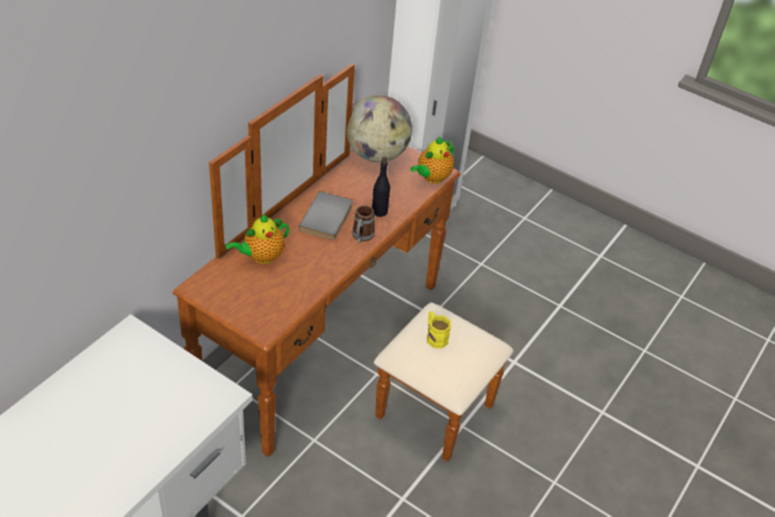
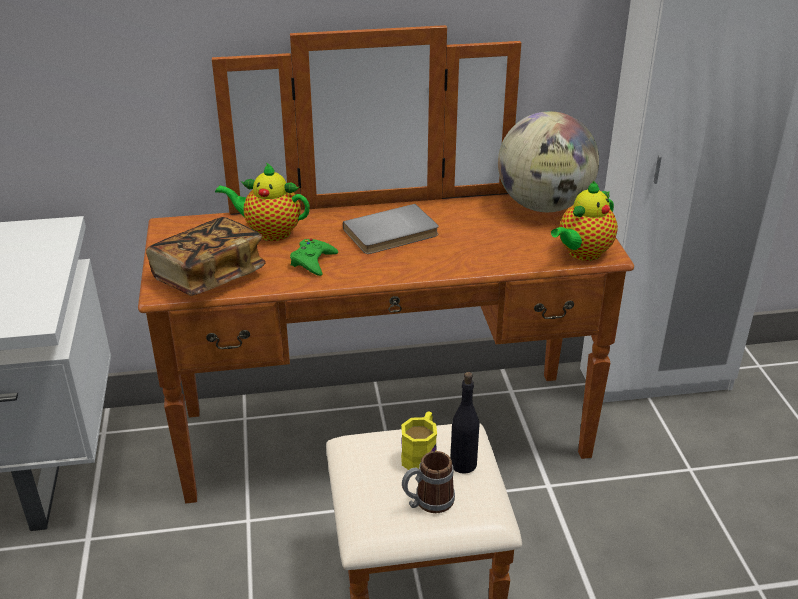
camera: 50 degrees right, 10 degrees down
(274, 305) = (209, 276): none -> book
(314, 261) = (313, 261): none -> green game controller
(361, 237) = (401, 266): mug -> mug (427, 502)
(379, 211) = (461, 254): black bottle -> black bottle (463, 464)
(432, 177) = (582, 253): teapot -> teapot turned 45 degrees counterclockwise

